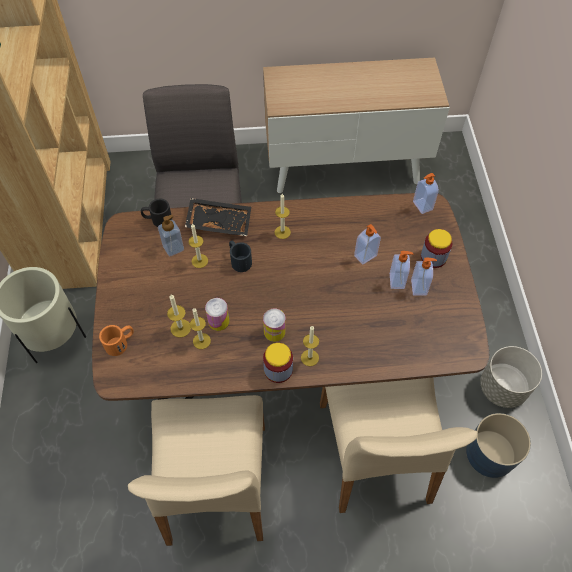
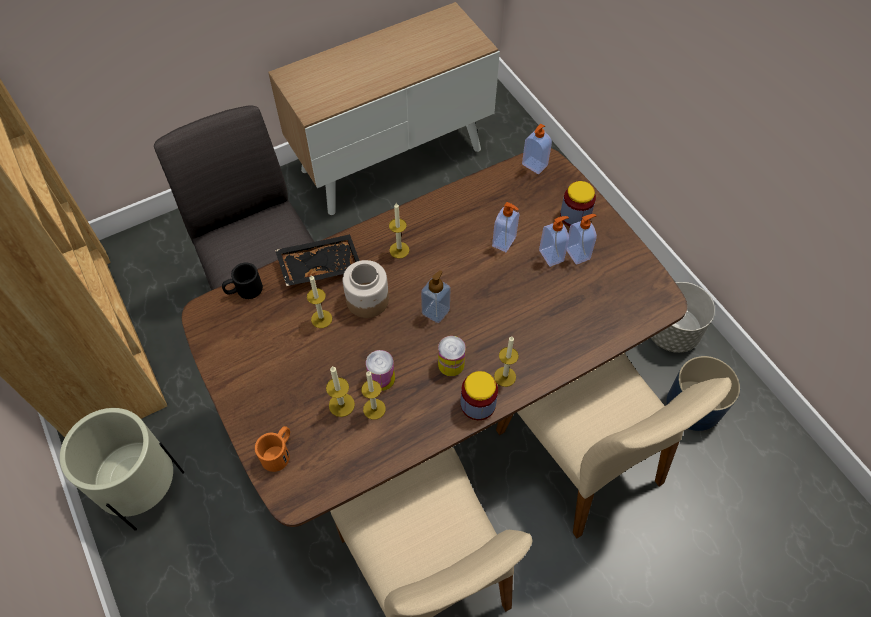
camera: 25 degrees left, 0 degrees up
(173, 248) = (282, 316): soap dispenser -> soap dispenser (435, 311)
(239, 260) = (367, 300): black mug -> jar

